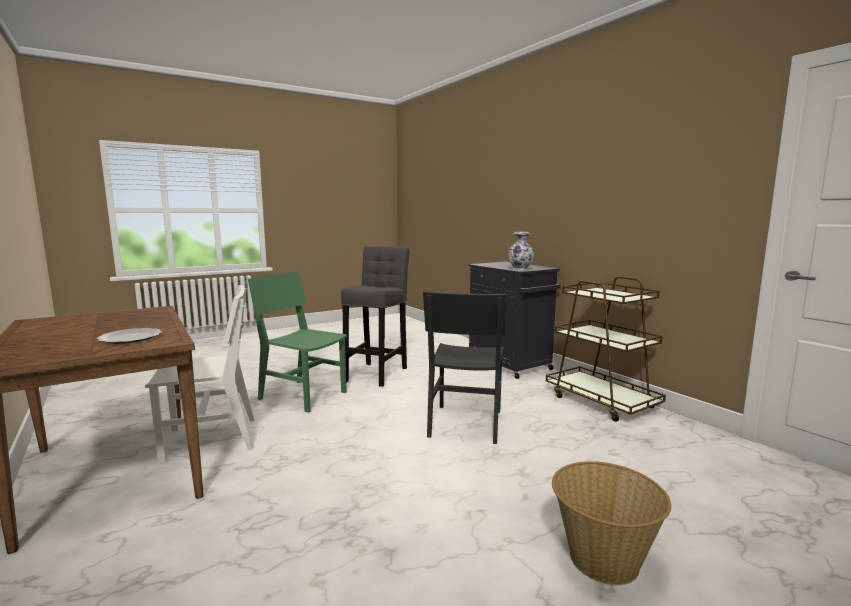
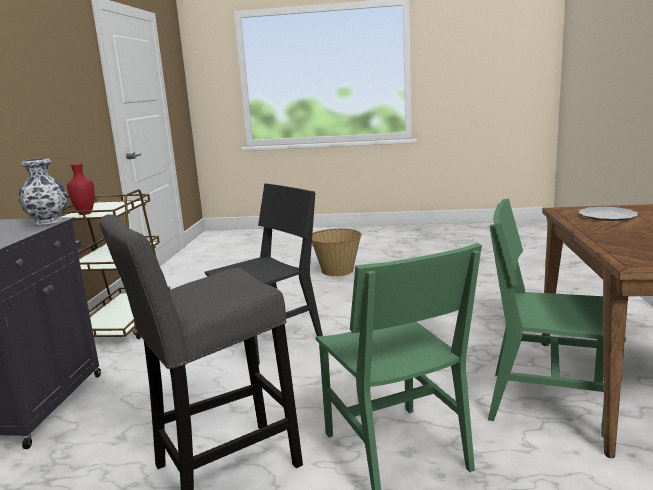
camera: 140 degrees left, 5 degrees up
(211, 439) = (546, 402): white chair -> green chair
(599, 291) = (86, 213): none -> red vase

